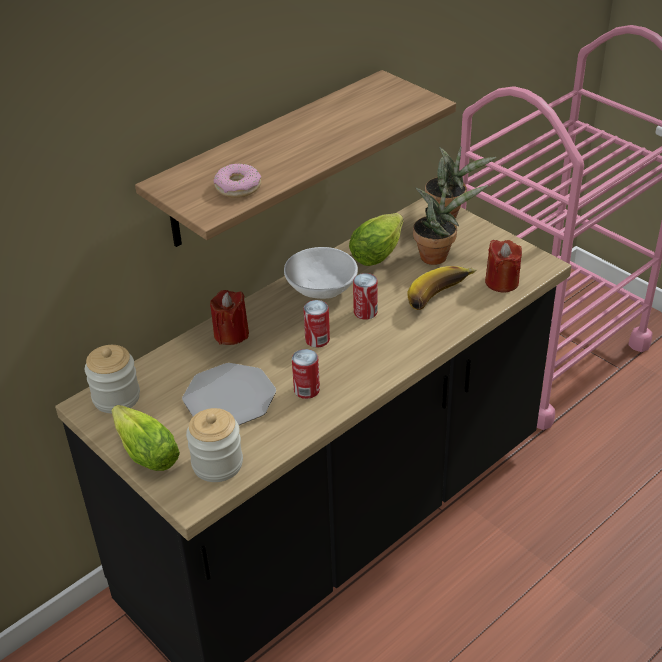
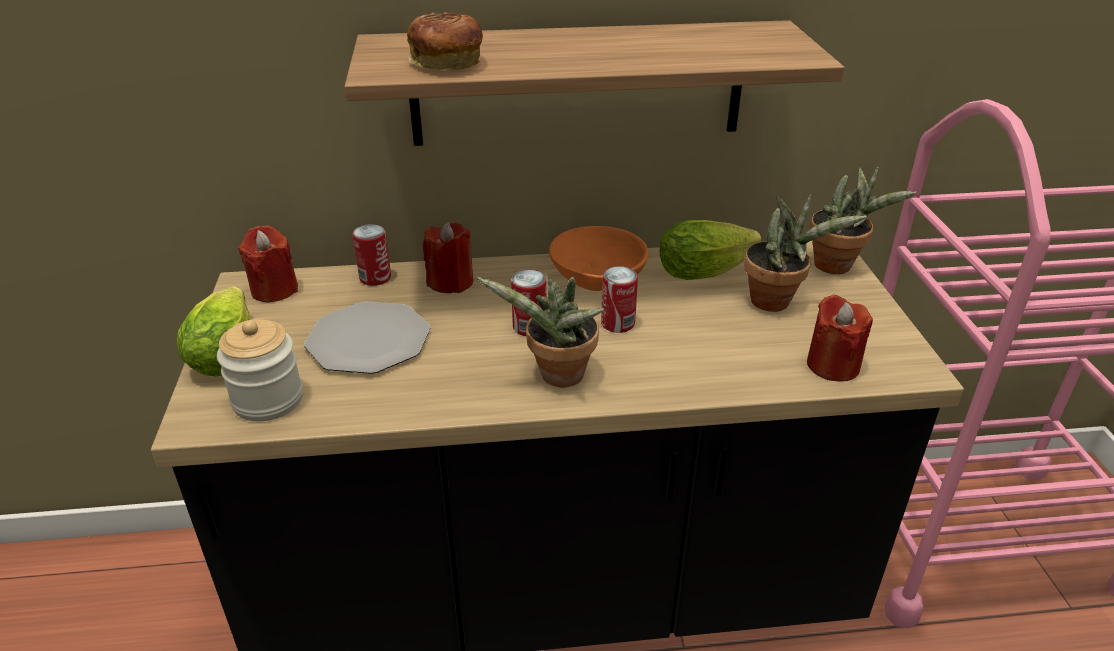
camera: 35 degrees right, 5 degrees down
(116, 397) = (274, 290): jar -> red candle
(238, 187) = (446, 63): donut -> bread
(306, 390) = (452, 372): can -> can (375, 278)
(321, 289) = (597, 279): white bowl -> orange bowl
(369, 362) = (557, 377): none -> potted plant
(441, 299) = (728, 349): banana -> none

